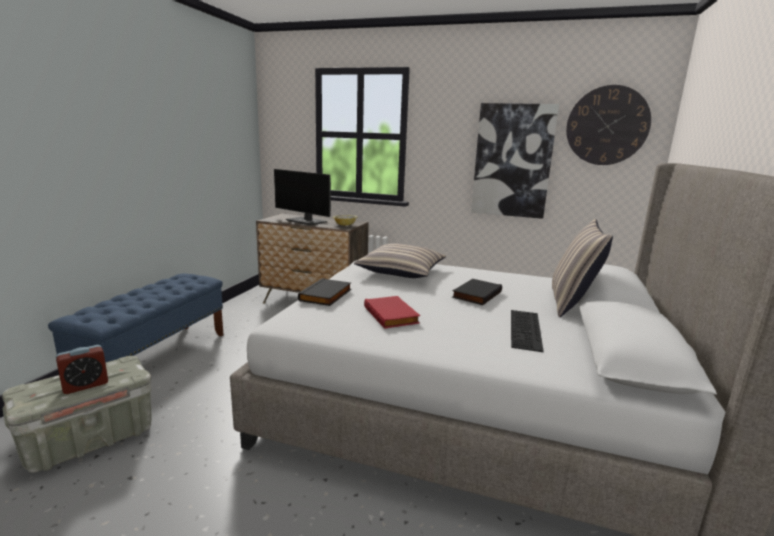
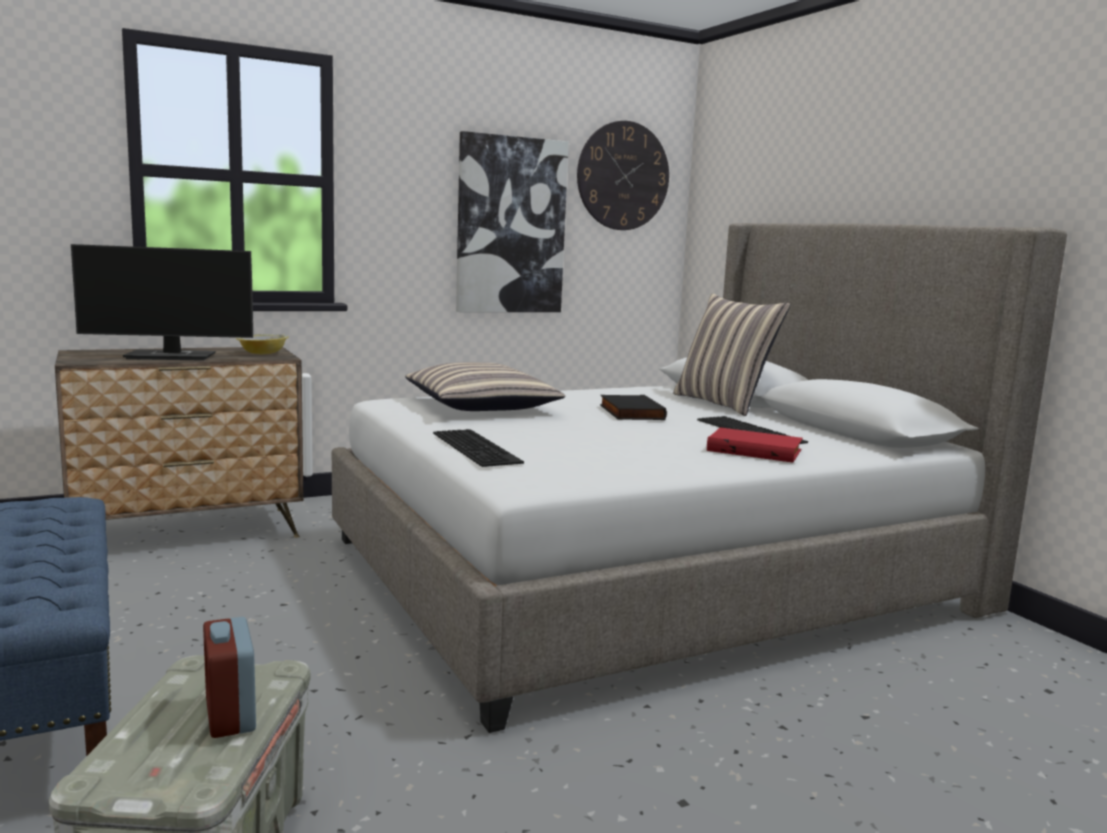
camera: 45 degrees left, 5 degrees down
(85, 385) = (230, 715): alarm clock -> alarm clock turned 150 degrees clockwise
(326, 295) = (479, 447): black book -> keyboard
(392, 315) = (611, 448): red book -> red book (755, 450)

